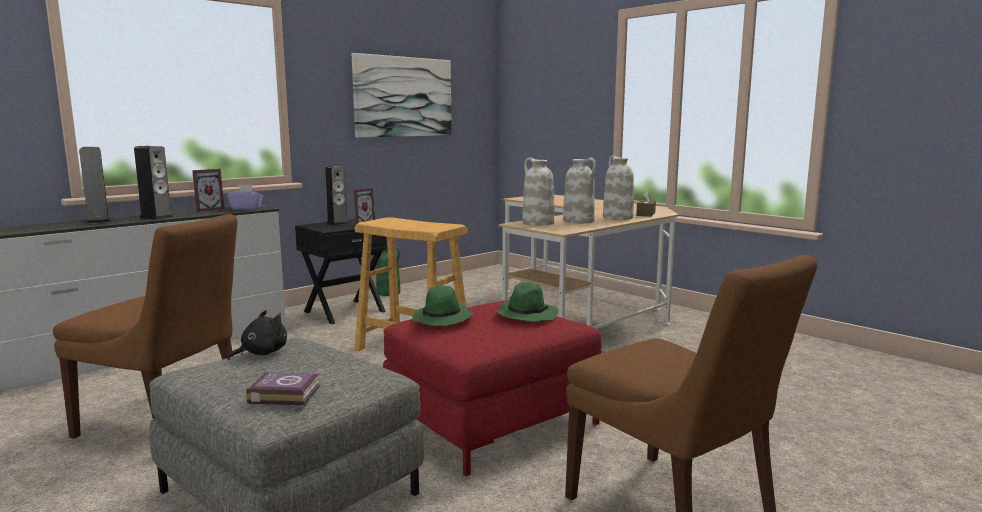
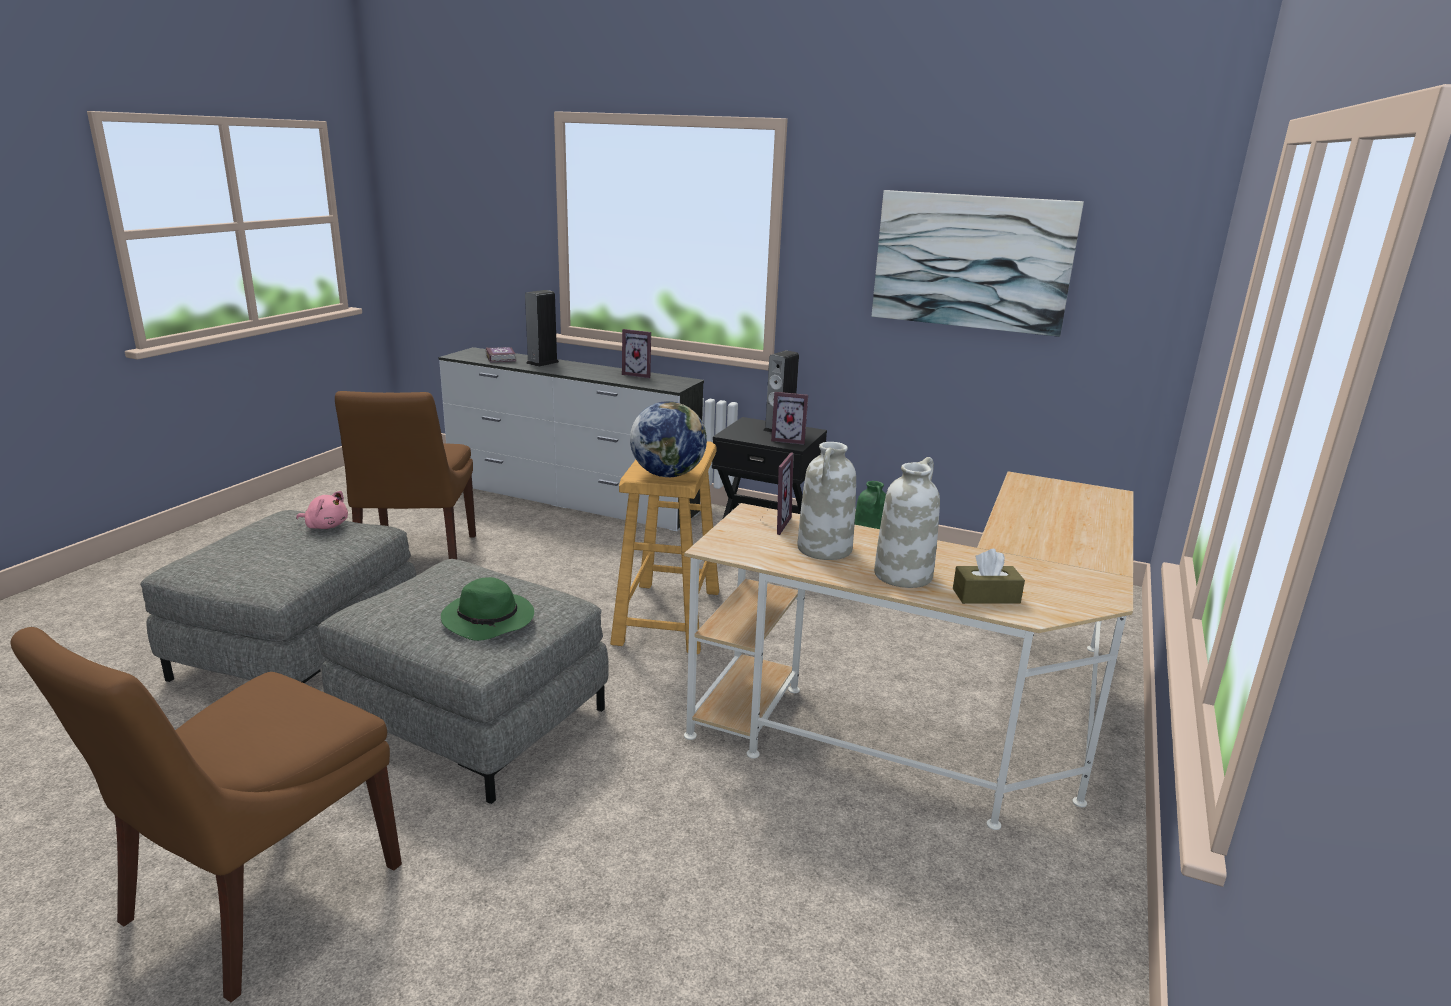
camera: 65 degrees right, 10 degrees up
(156, 217) = (576, 371): speaker -> none
(246, 208) = (663, 383): purple tissue box -> none
(261, 353) = (325, 526): black plush toy -> pink plush toy
(283, 394) = (218, 558): book -> book (501, 358)
(439, 226) = (668, 474): none -> globe
(442, 319) = (453, 577): green hat -> none
(492, 420) = (475, 719): red ottoman -> grey ottoman
(537, 223) = (772, 524): white vase -> picture frame

